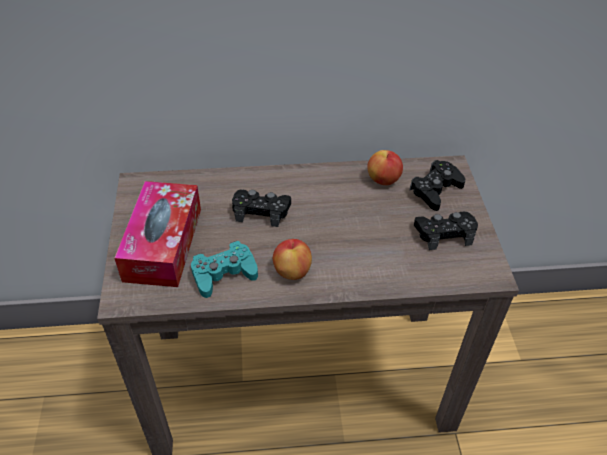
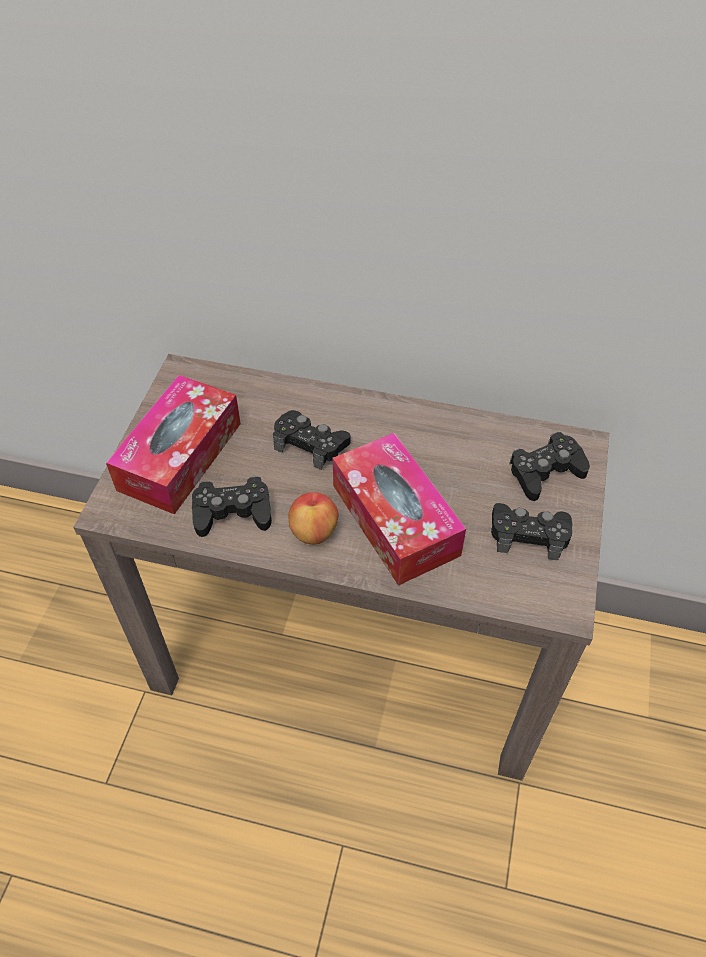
camera: 20 degrees right, 5 degrees up
(224, 274) = (233, 512): turquoise game controller -> black game controller
(348, 247) = (395, 520): none -> tissue box
(383, 180) = (482, 441): apple -> none

